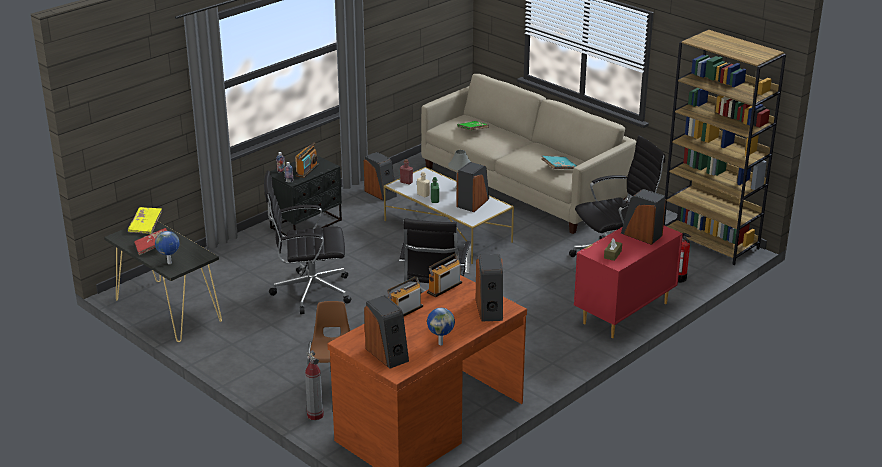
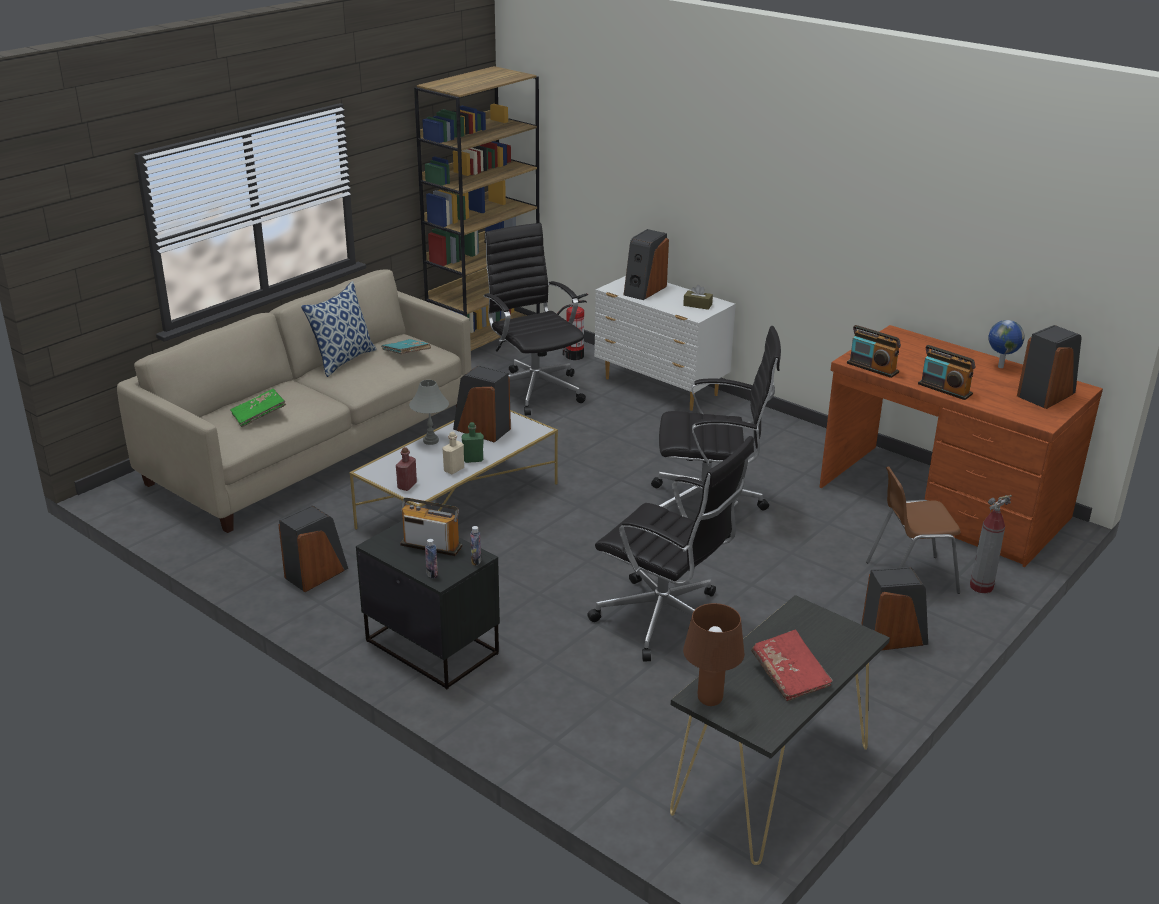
camera: 95 degrees left, 0 degrees up
(146, 226) = (710, 700): yellow book -> brown table lamp
(169, 263) = (841, 645): globe -> none
(309, 292) = (666, 621): black office chair -> black office chair turned 45 degrees counterclockwise
(490, 309) = (905, 342): speaker -> speaker (893, 637)
(551, 150) = (343, 360): none -> pillow
(624, 313) = (661, 387): red dresser -> white dresser

